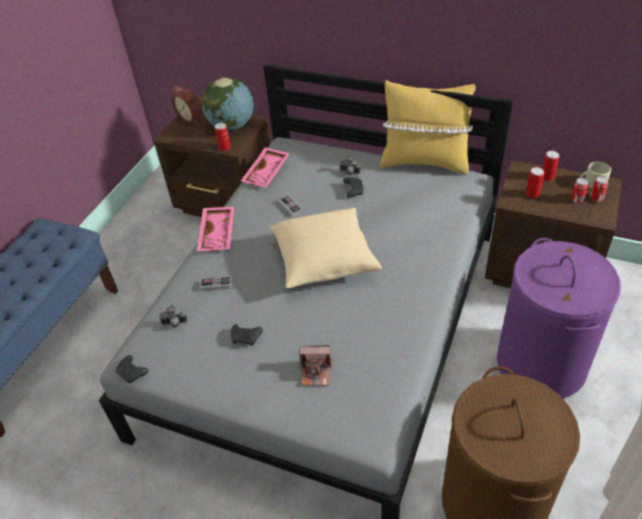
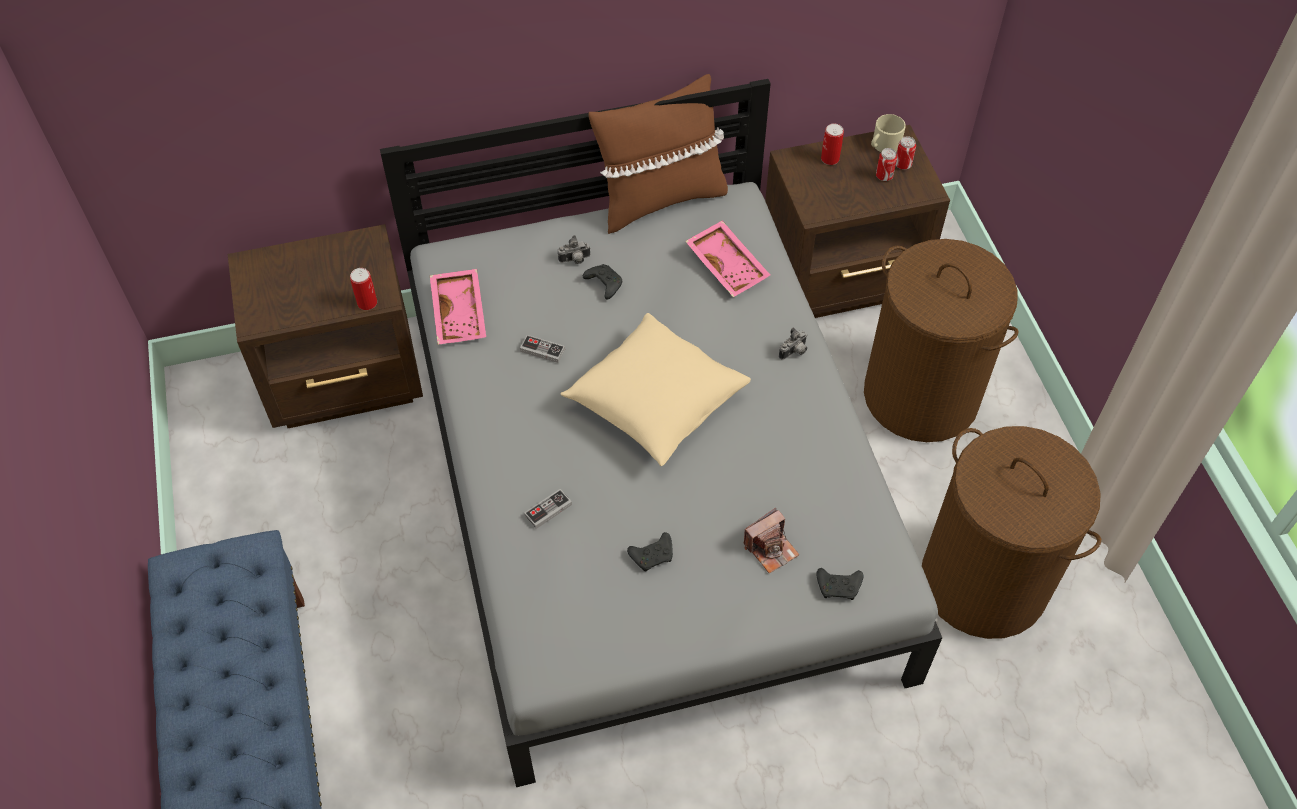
camera: 40 degrees left, 10 degrees up
(132, 373) = (555, 681): black game controller -> black game controller (839, 587)
(174, 324) = (546, 591): camera -> camera (794, 352)
(192, 118) = (261, 275): alarm clock -> none
(218, 234) = (481, 439): pink tray -> pink tray (728, 265)
(231, 126) = (342, 262): globe -> none
(424, 162) = (659, 200): yellow pillow -> brown pillow
(532, 194) = (831, 191): can -> none
(540, 363) = (920, 396): purple laundry basket -> brown laundry basket

